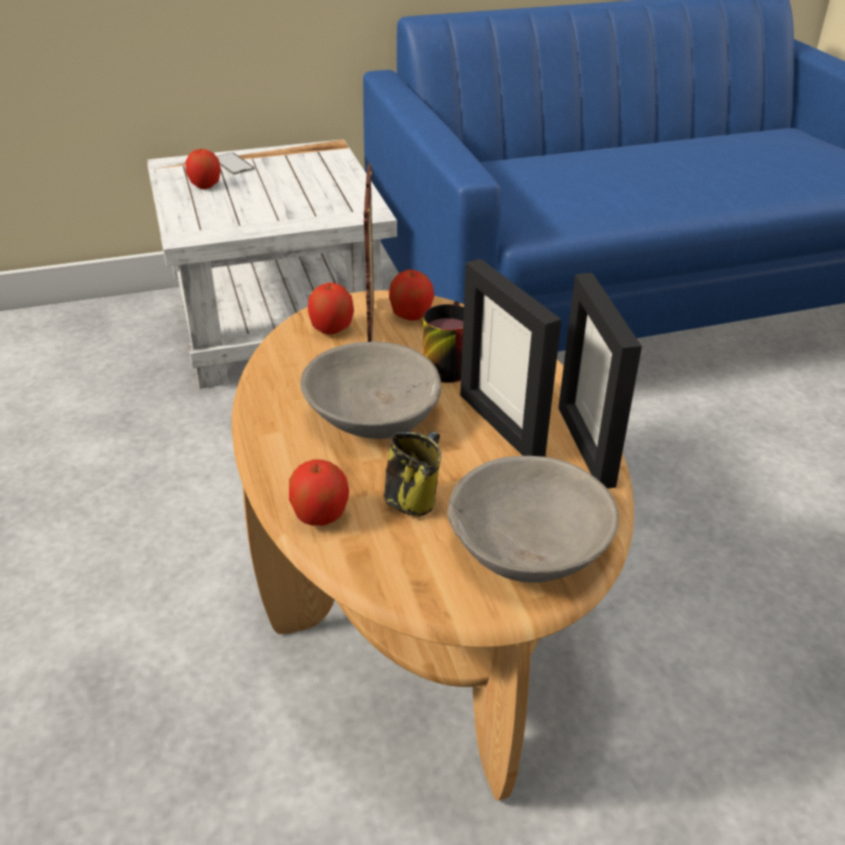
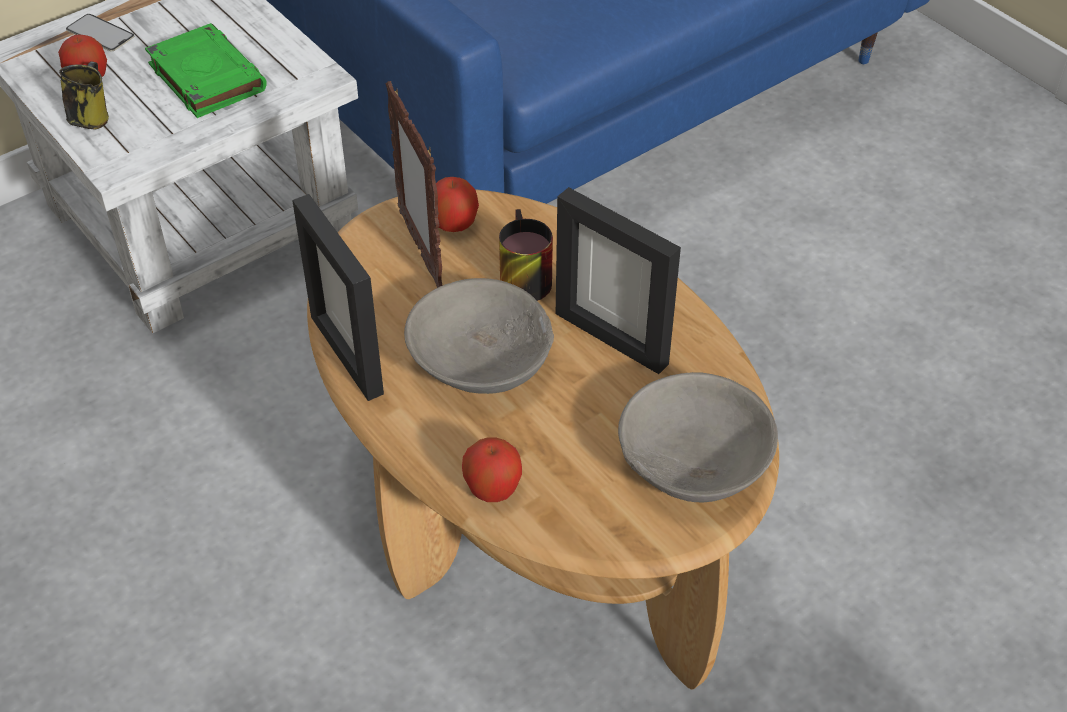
camera: 20 degrees left, 10 degrees up
(287, 199) = (205, 77): none -> green book
(331, 329) = (379, 264): apple -> none
(413, 499) = (569, 444): mug -> mug (91, 118)
(588, 445) = (702, 338): picture frame -> picture frame (349, 353)

